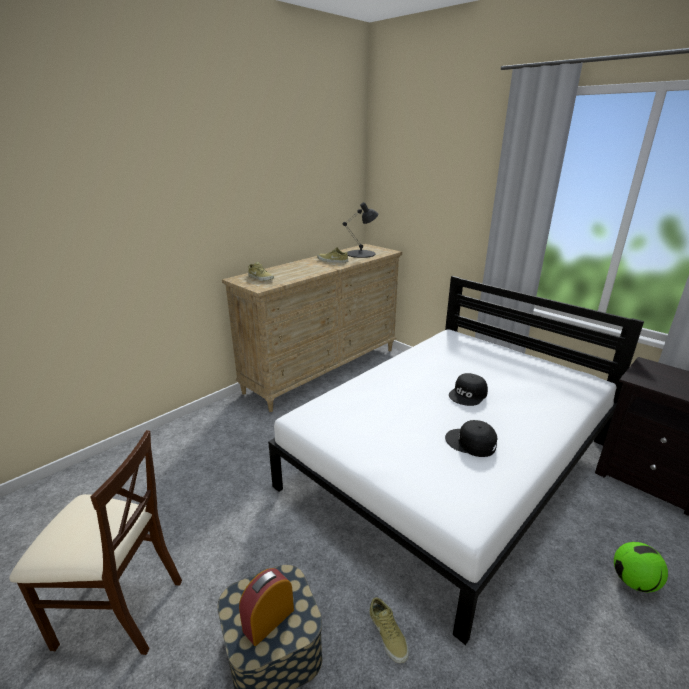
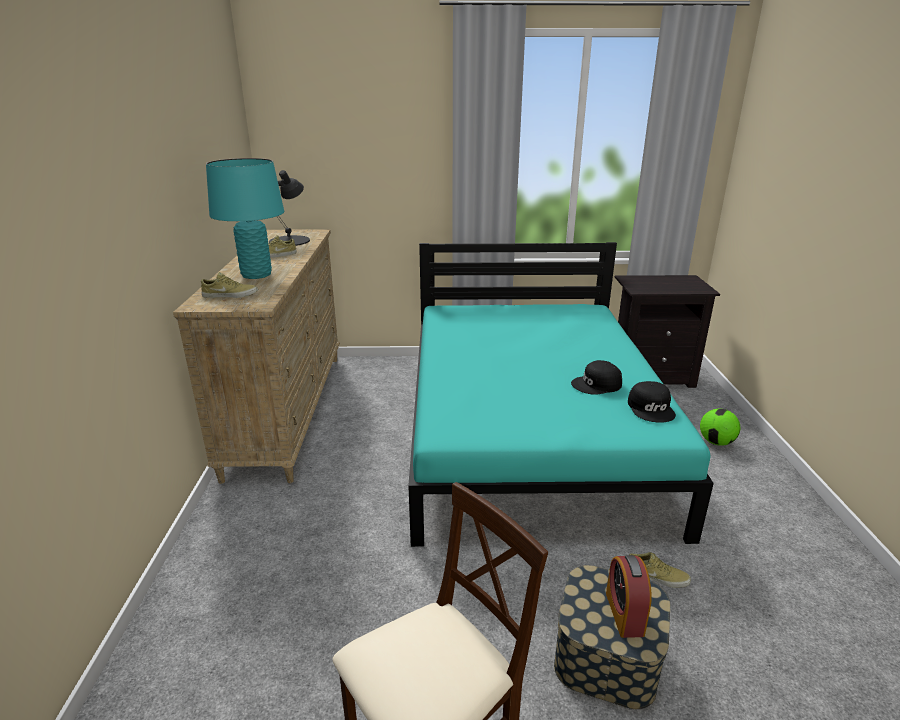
camera: 45 degrees left, 0 degrees up
(298, 270) = (256, 275): none -> turquoise table lamp
(449, 464) = (529, 434): white bed -> turquoise bed
(468, 395) = (539, 351): black cap -> black cap (651, 408)

